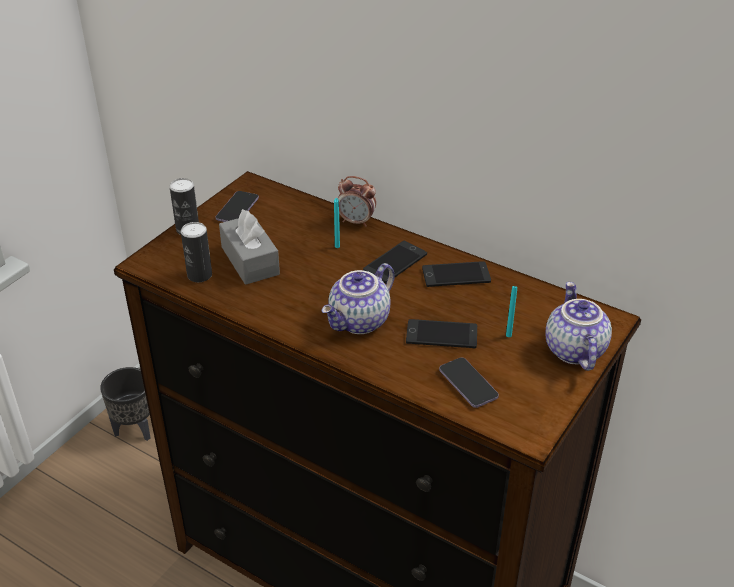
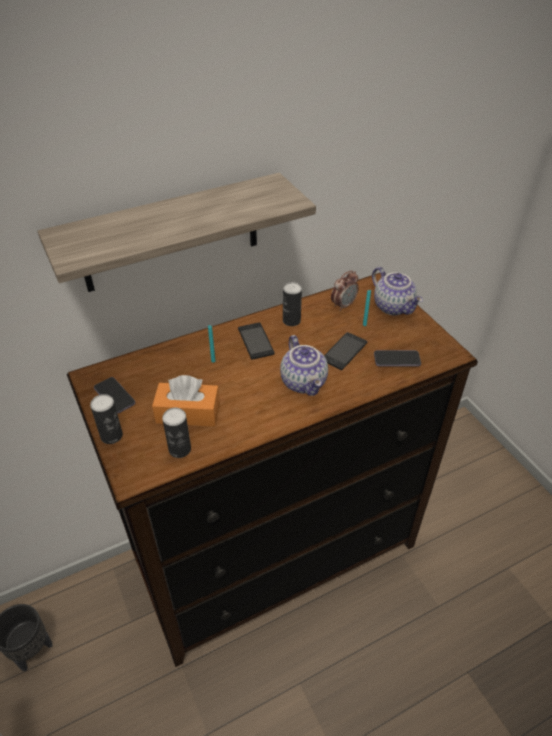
camera: 60 degrees left, 5 degrees up
(250, 261) = (188, 413): grey tissue box -> orange tissue box
(356, 221) = (193, 340): alarm clock -> alarm clock (343, 305)
(371, 87) = (171, 234): none -> shelf
(456, 275) = (291, 321): phone -> can
(573, 350) = (394, 307): teapot -> teapot turned 150 degrees counterclockwise

